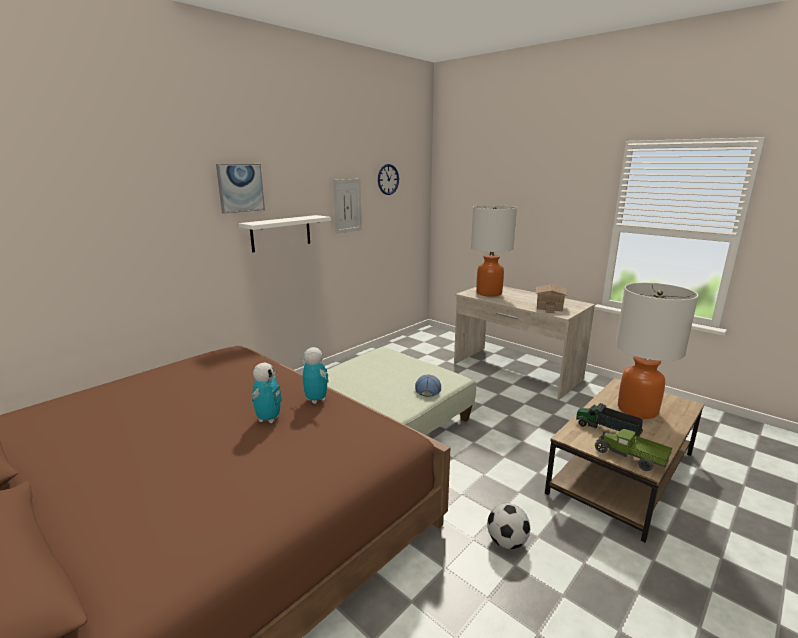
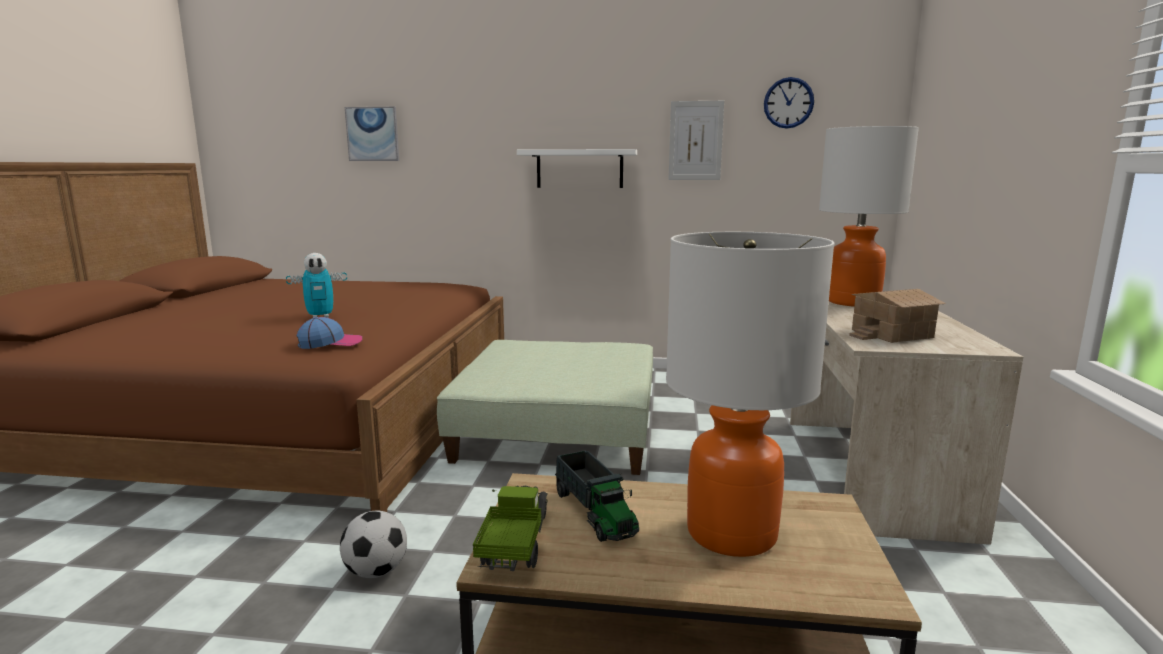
camera: 55 degrees right, 5 degrees down
(240, 188) = (530, 109): picture -> picture (373, 134)
(316, 399) = (377, 320): toy robot -> none
(428, 388) = (567, 385): cap -> cap (330, 343)
(607, 430) = (595, 513): toy truck -> toy truck turned 150 degrees clockwise

